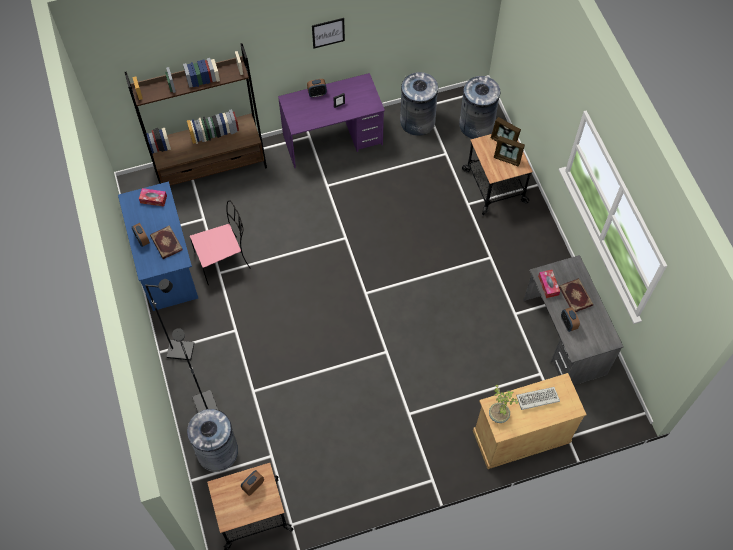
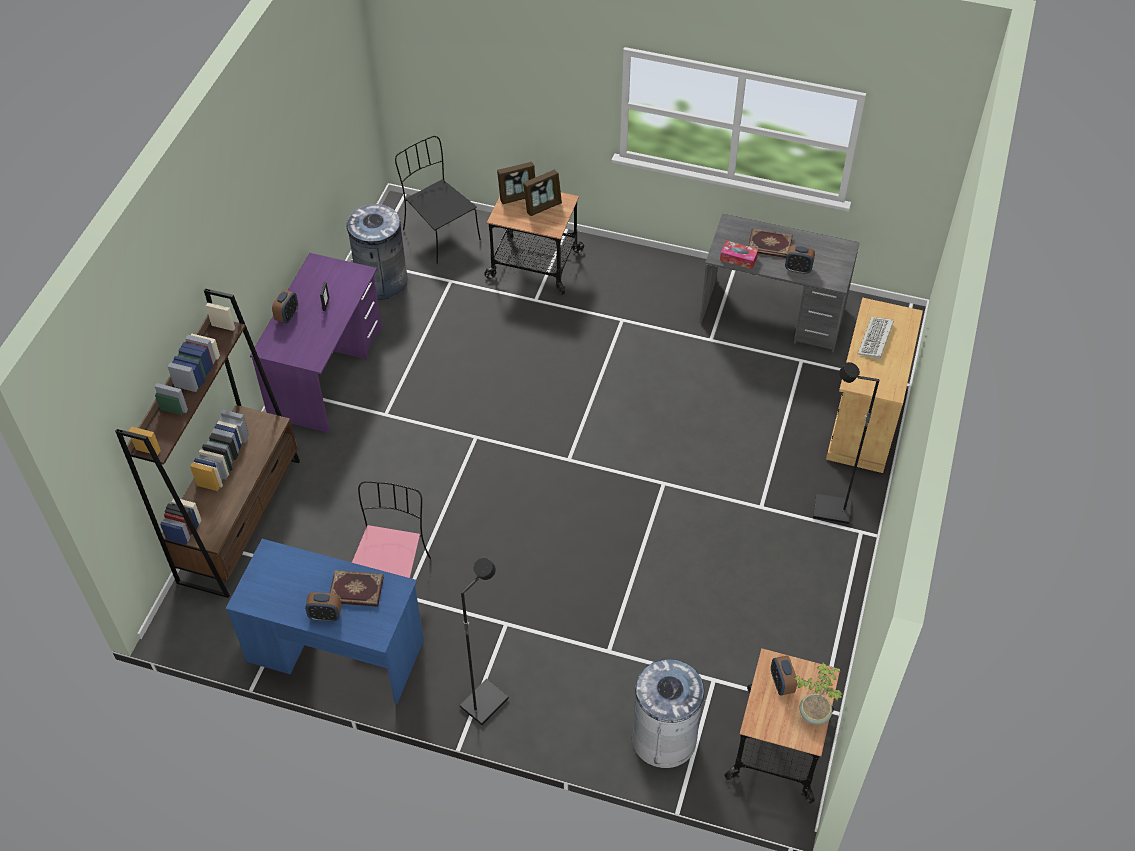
camera: 55 degrees left, 10 degrees down
(153, 199) = (274, 570): tissue box -> none
(205, 405) = (586, 717): black floor lamp -> black floor lamp (831, 511)
(328, 32) = (265, 214): picture -> none
(476, 125) = (440, 234): grey trash can -> black chair
(499, 414) = (870, 382): potted plant -> potted plant (814, 713)

